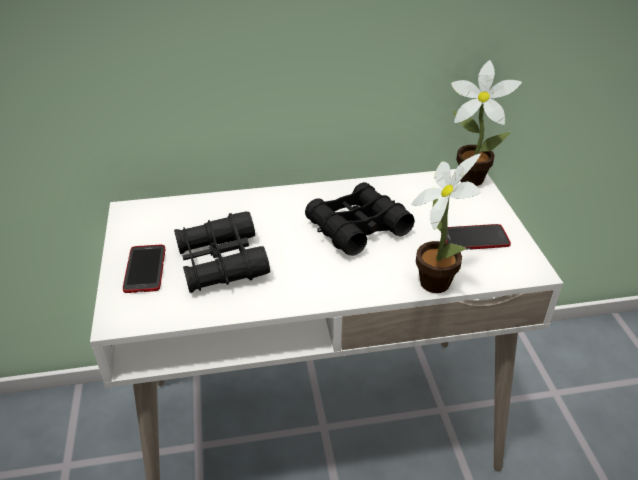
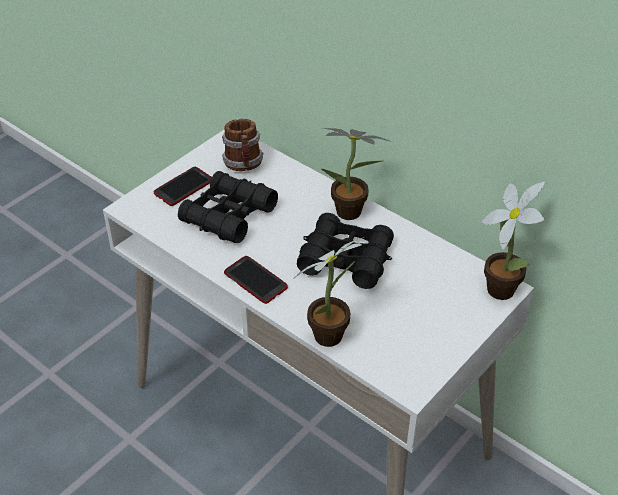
camera: 50 degrees right, 5 degrees up
(172, 220) = (244, 165): none -> mug
(311, 198) = (353, 213): none -> potted plant
(474, 239) = (413, 332): phone -> phone (255, 280)

